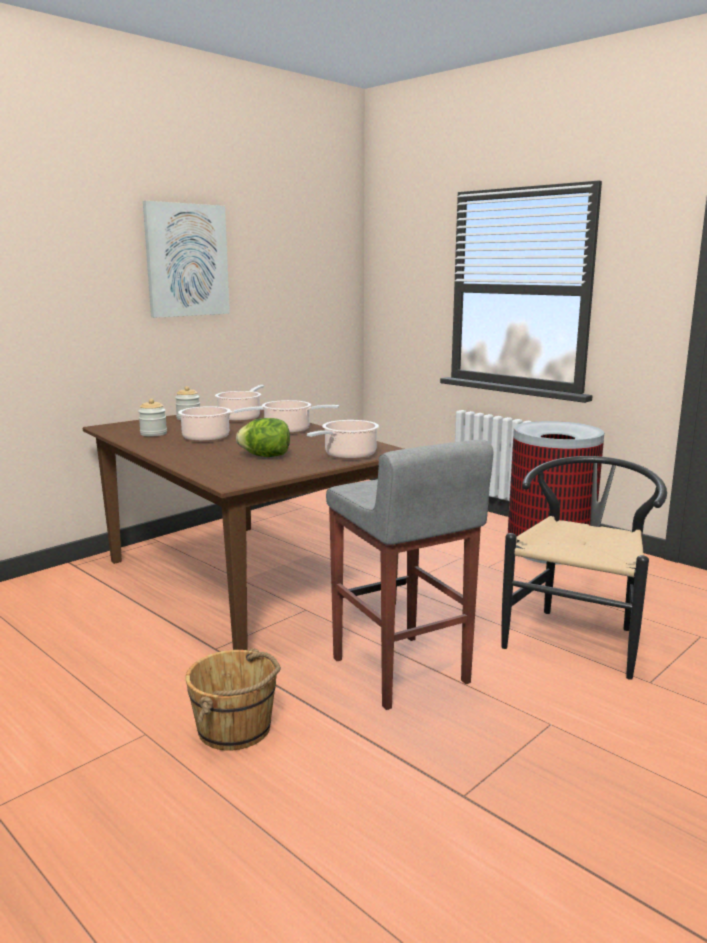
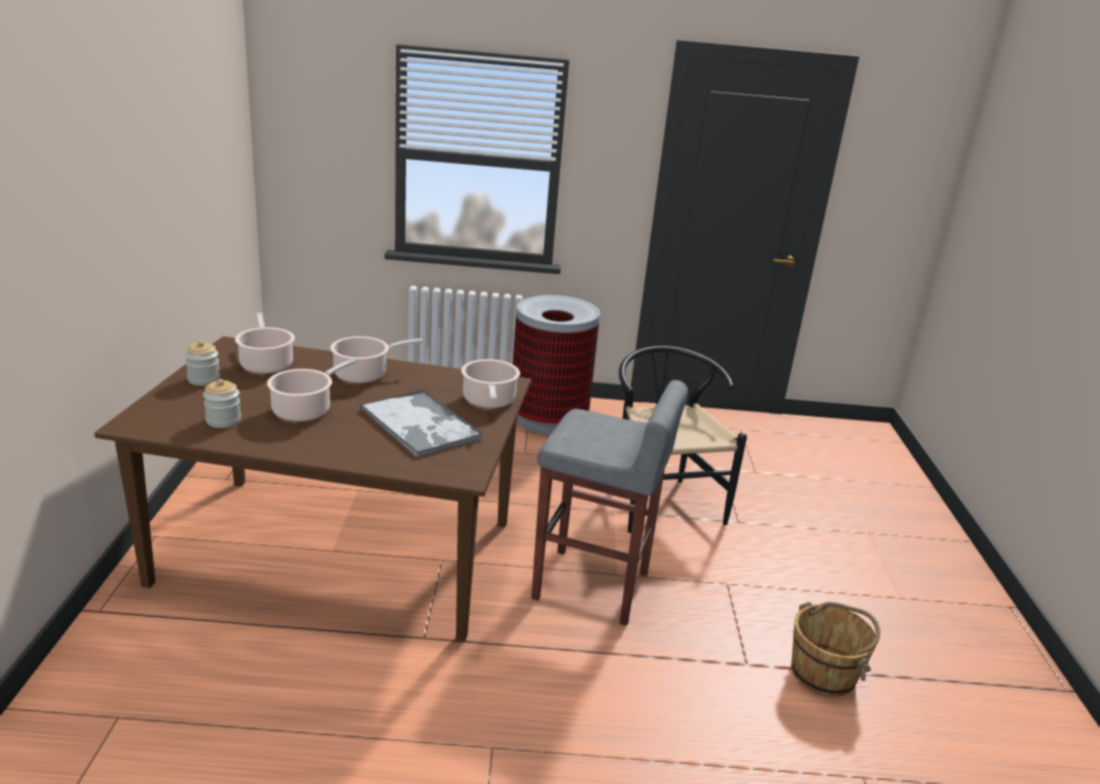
camera: 45 degrees left, 10 degrees up
(186, 260) = (132, 161): picture -> none
(236, 729) = (552, 701): brown bucket -> brown bucket (824, 673)
(265, 456) = (421, 424): lettuce -> tray

